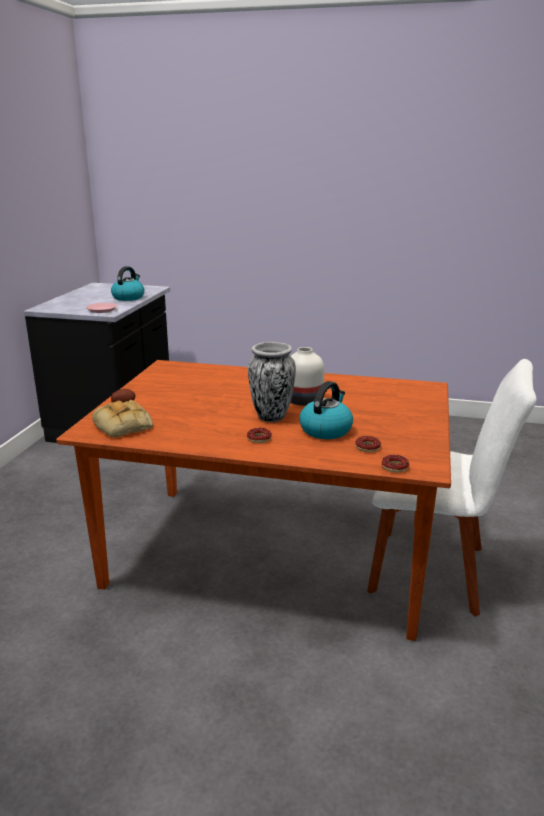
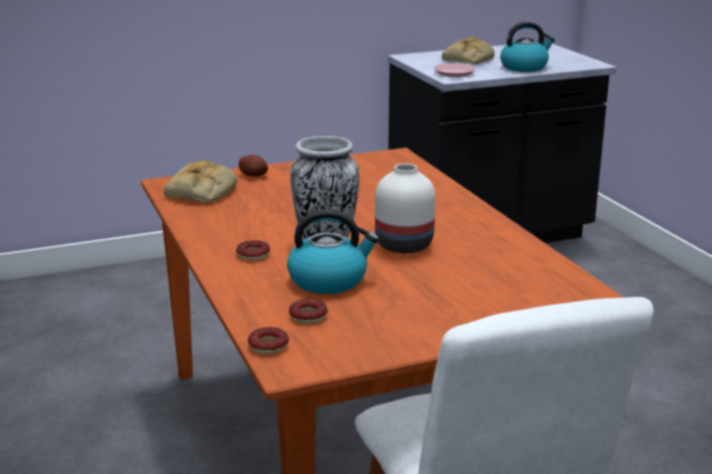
camera: 55 degrees right, 0 degrees up
(84, 301) = (468, 59): none -> bread

